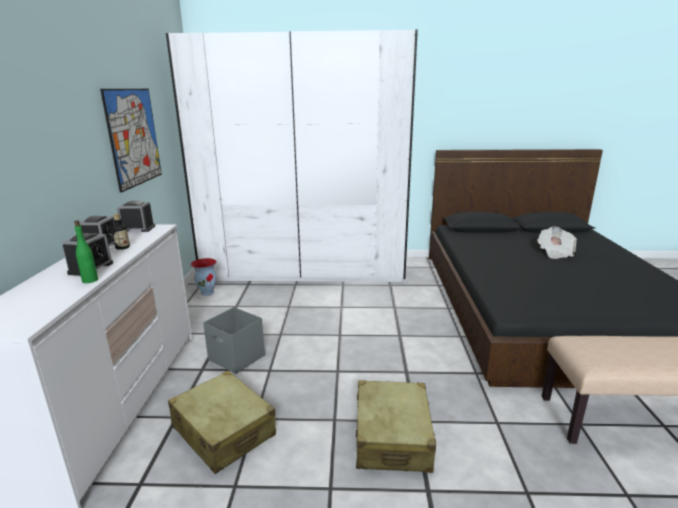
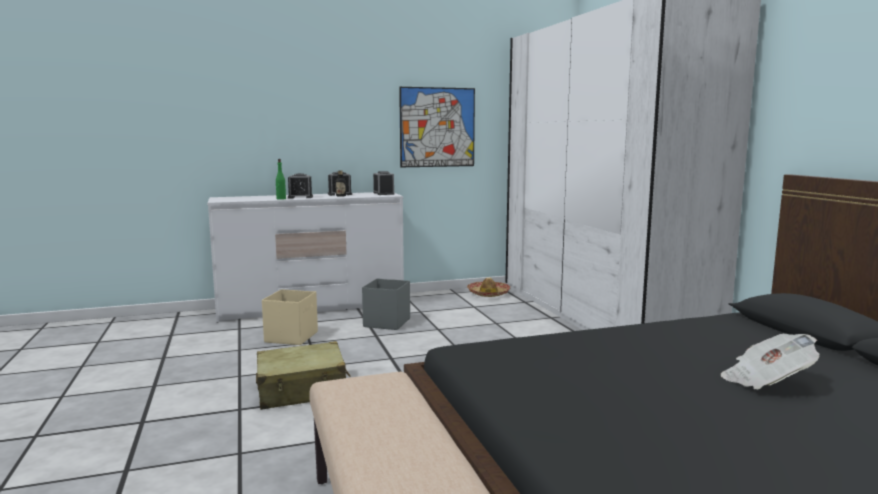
camera: 70 degrees right, 10 degrees down
(207, 292) = (488, 293): vase -> hat
(224, 431) = (292, 337): beige suitcase -> beige storage box

